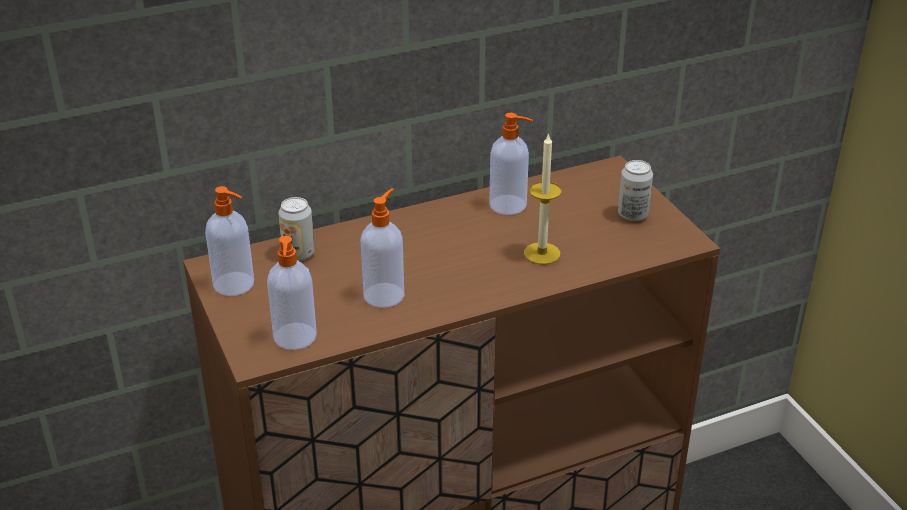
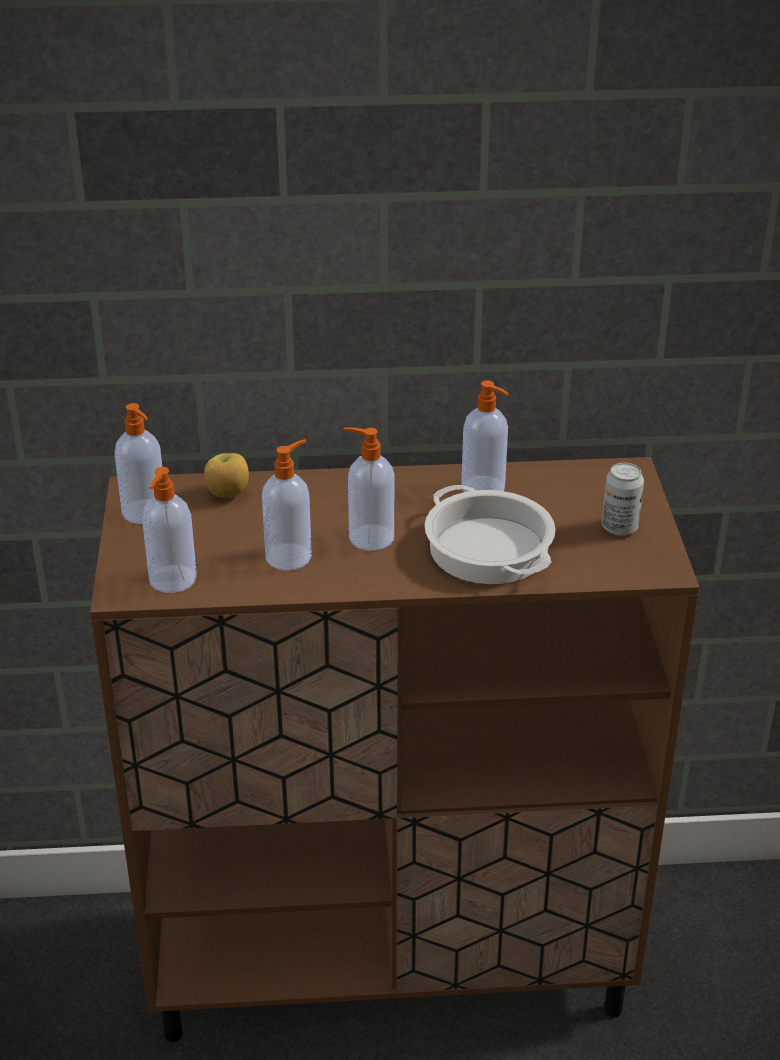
camera: 20 degrees right, 0 degrees up
(298, 254) = (227, 494): can -> apple
(441, 264) = (369, 537): none -> soap dispenser
(542, 253) = (487, 549): candle -> cooking pot

